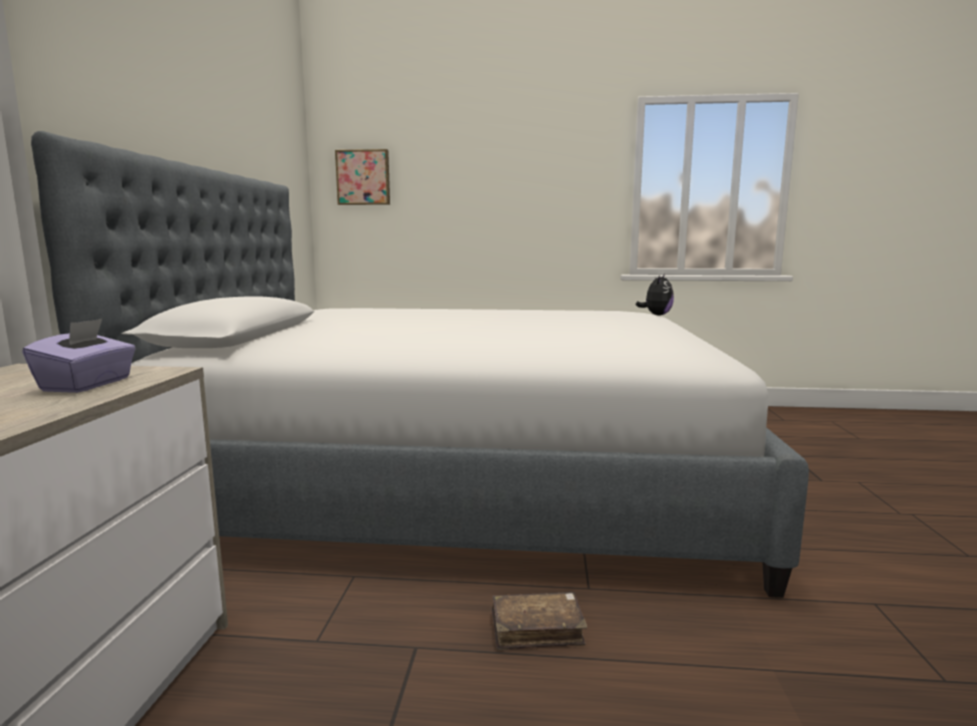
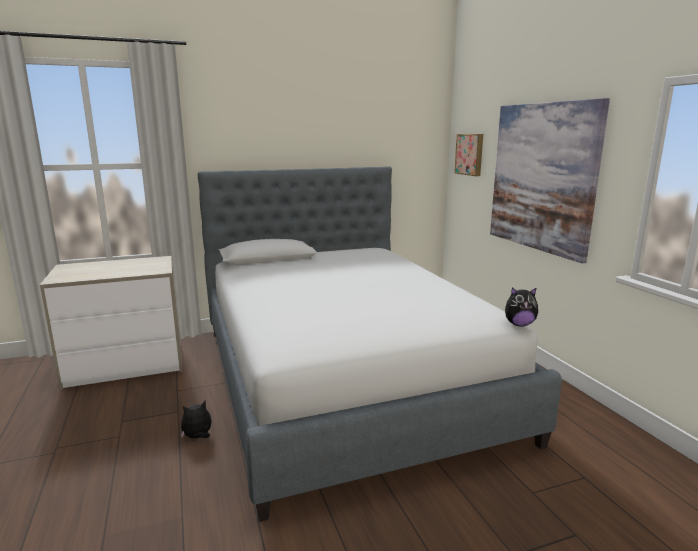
camera: 65 degrees right, 5 degrees up
(88, 385) = (138, 270): purple tissue box -> none
(502, 195) = (542, 177): none -> picture
(537, 629) = (198, 437): brown book -> plush toy

